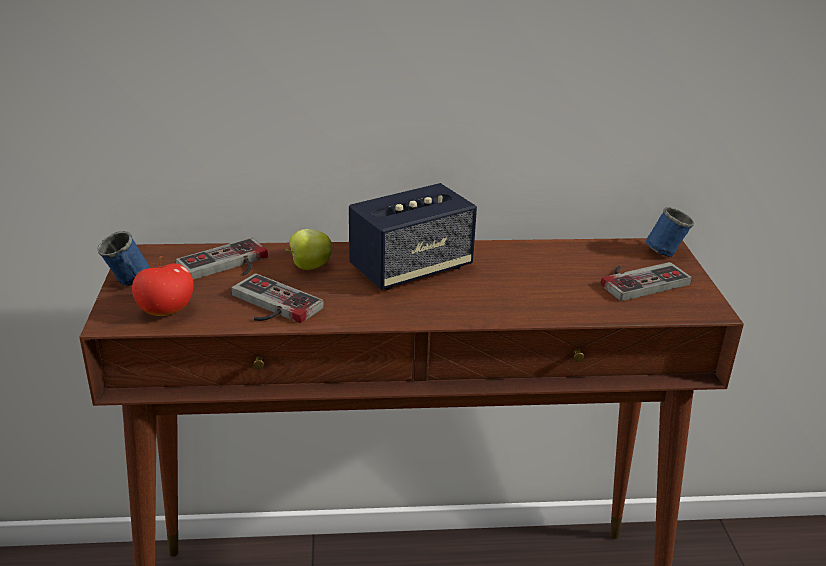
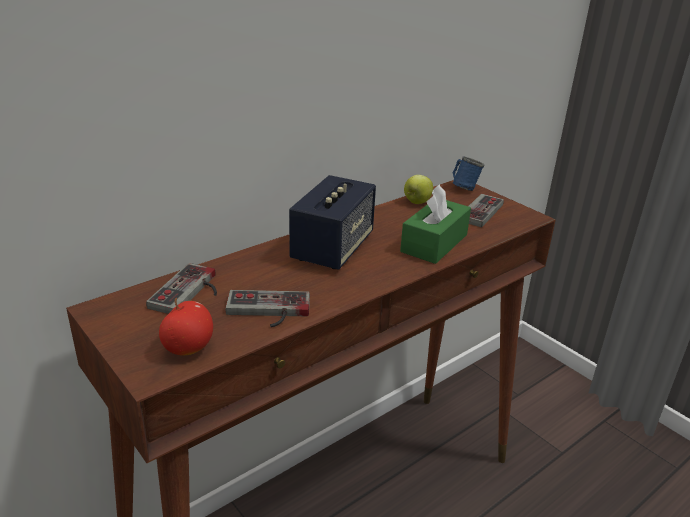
camera: 35 degrees left, 0 degrees up
(129, 283) = (123, 338): blue mug -> none
(309, 267) = (258, 271): apple -> apple (417, 202)
(533, 299) = (434, 243): none -> green tissue box

